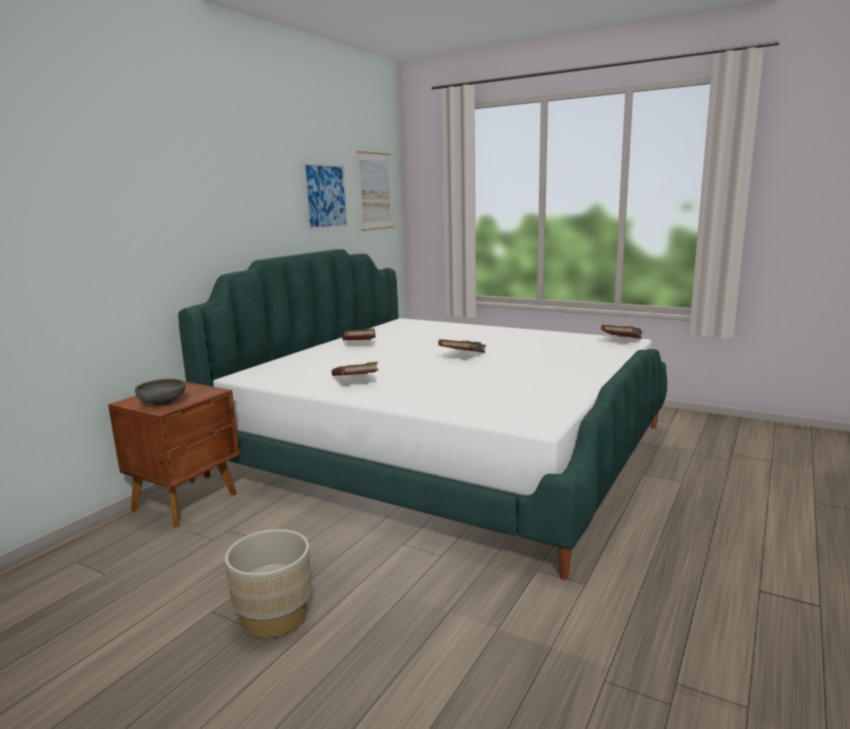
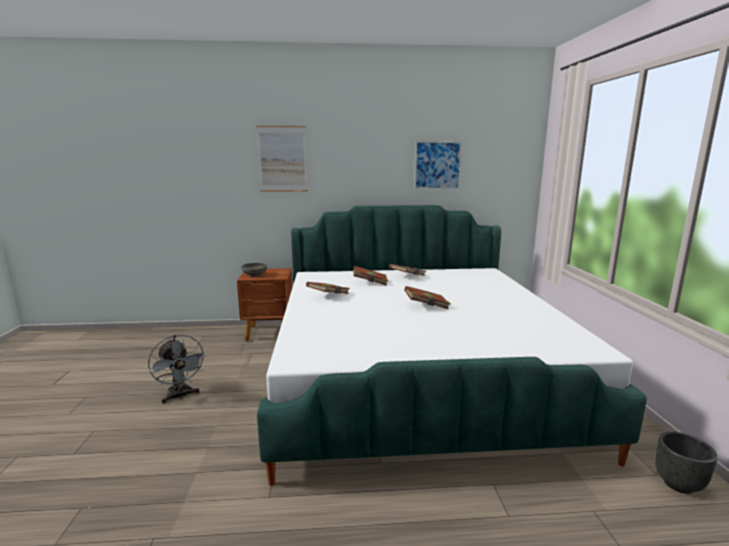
camera: 55 degrees right, 0 degrees up
(274, 617) = (180, 396): beige planter -> grey fan
(375, 191) = (501, 162): picture -> picture (282, 159)
(622, 341) = (589, 348): brown book -> brown book (370, 282)
(684, 422) = (679, 484): none -> black planter

